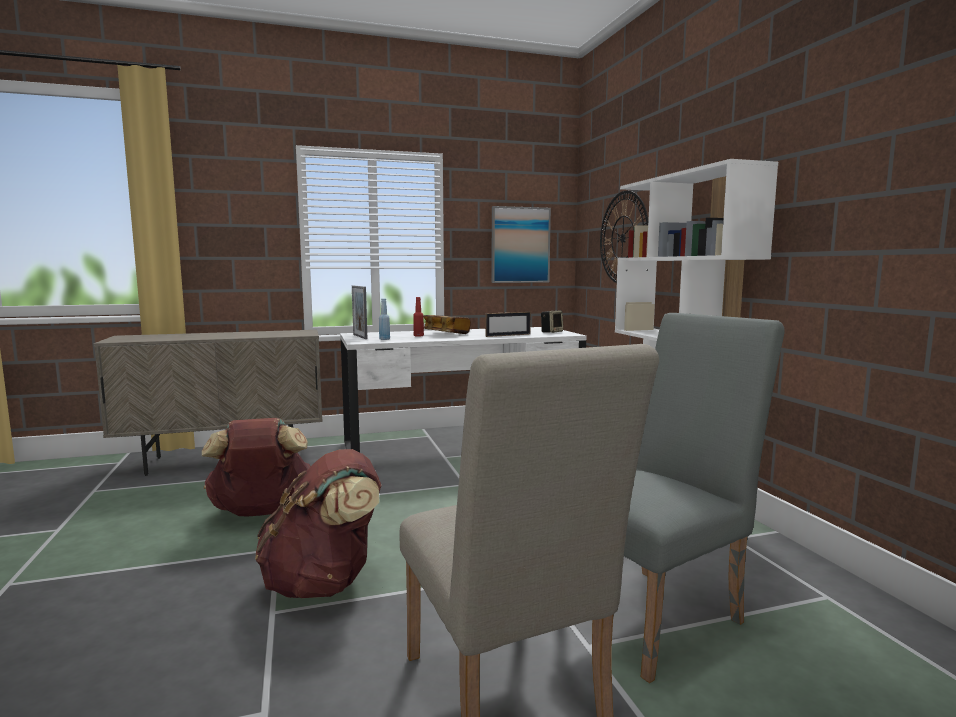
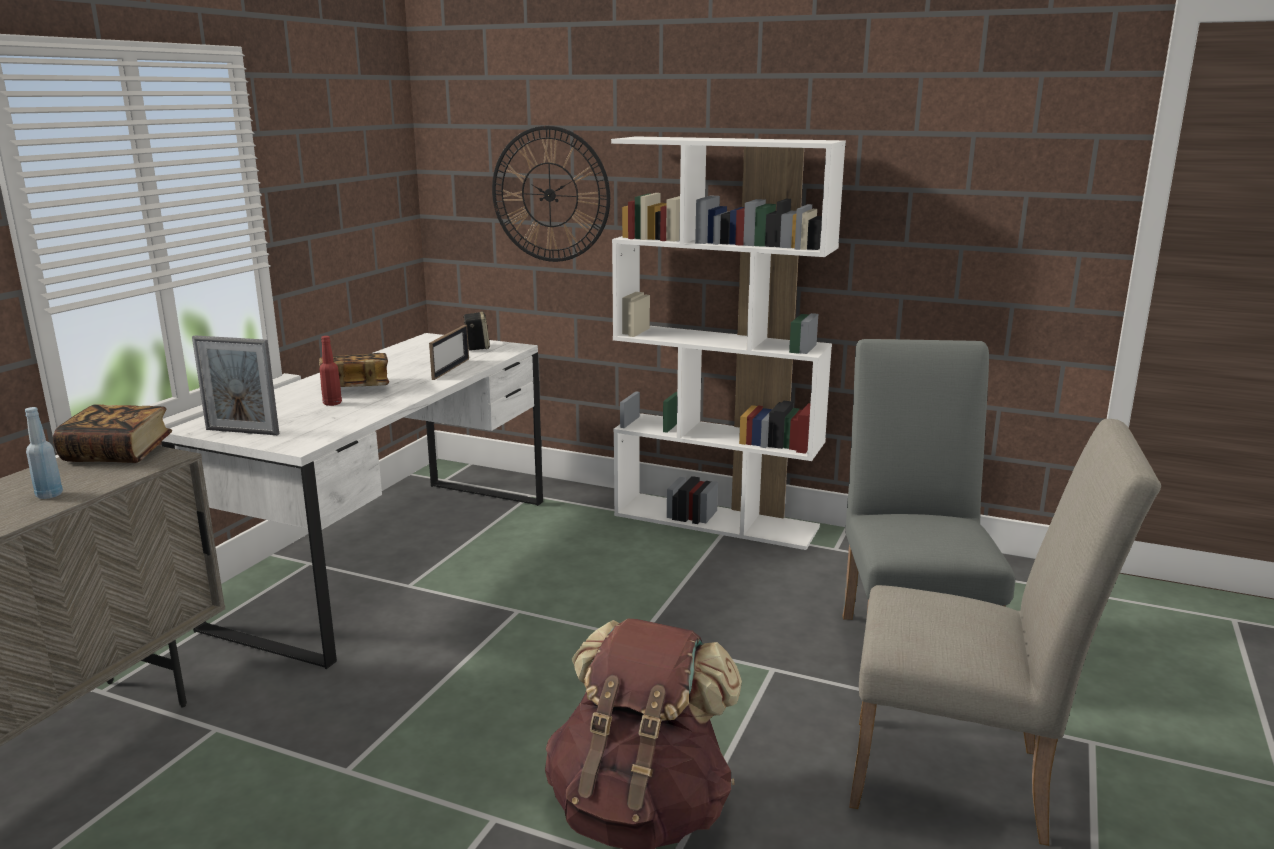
camera: 50 degrees left, 10 degrees up
(262, 512) = (347, 796): brown backpack -> none
(300, 332) = (118, 453): none -> book
(384, 339) = (313, 427): blue bottle -> blue bottle (49, 495)
(520, 245) = (359, 204): picture -> none

